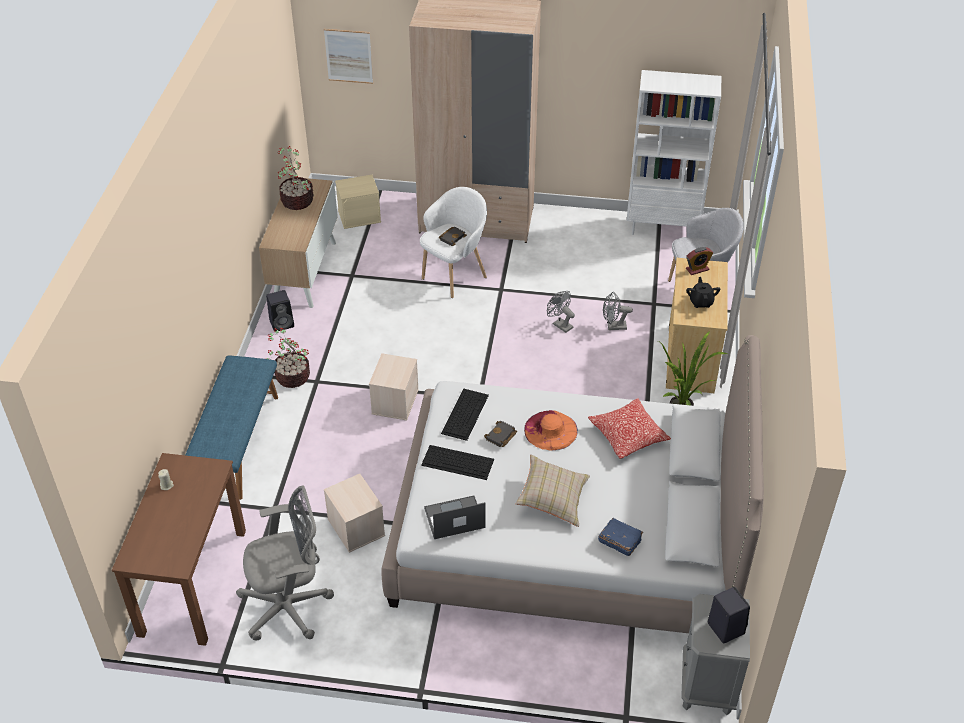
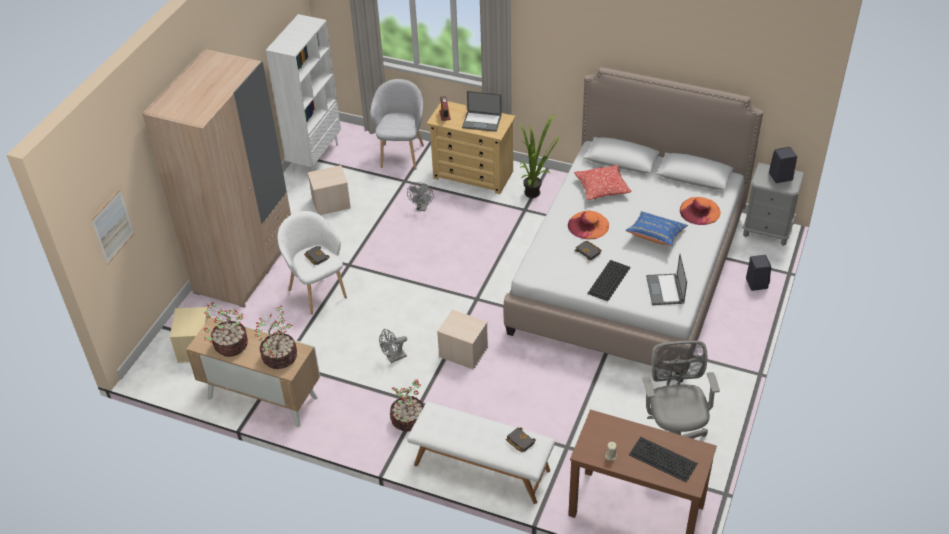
camera: 75 degrees left, 0 degrees up
(224, 436) = (519, 441): none -> black book
(237, 443) = (481, 468): blue bench -> white bench
(282, 323) = (331, 421): black speaker -> black speaker (756, 283)
(287, 234) = (280, 357): none -> potted plant
(355, 527) = (598, 394): beige storage box -> beige storage box (330, 203)
(465, 413) = (559, 268): keyboard -> keyboard (662, 459)
(552, 499) = (655, 236): beige pillow -> blue pillow
(560, 324) = (407, 237): grey fan -> grey fan (393, 358)
(619, 541) = (699, 211): blue book -> orange hat
(701, 302) = (482, 121): black teapot -> laptop

